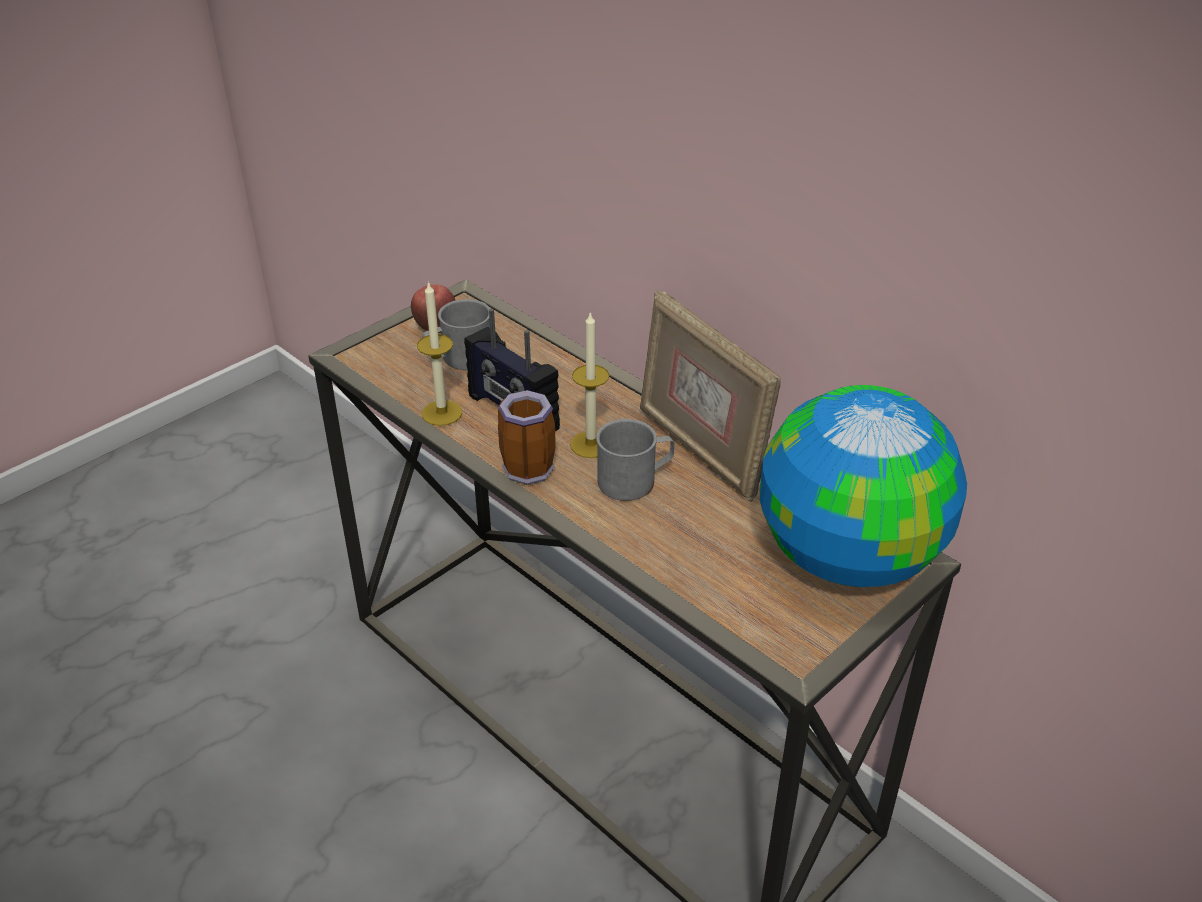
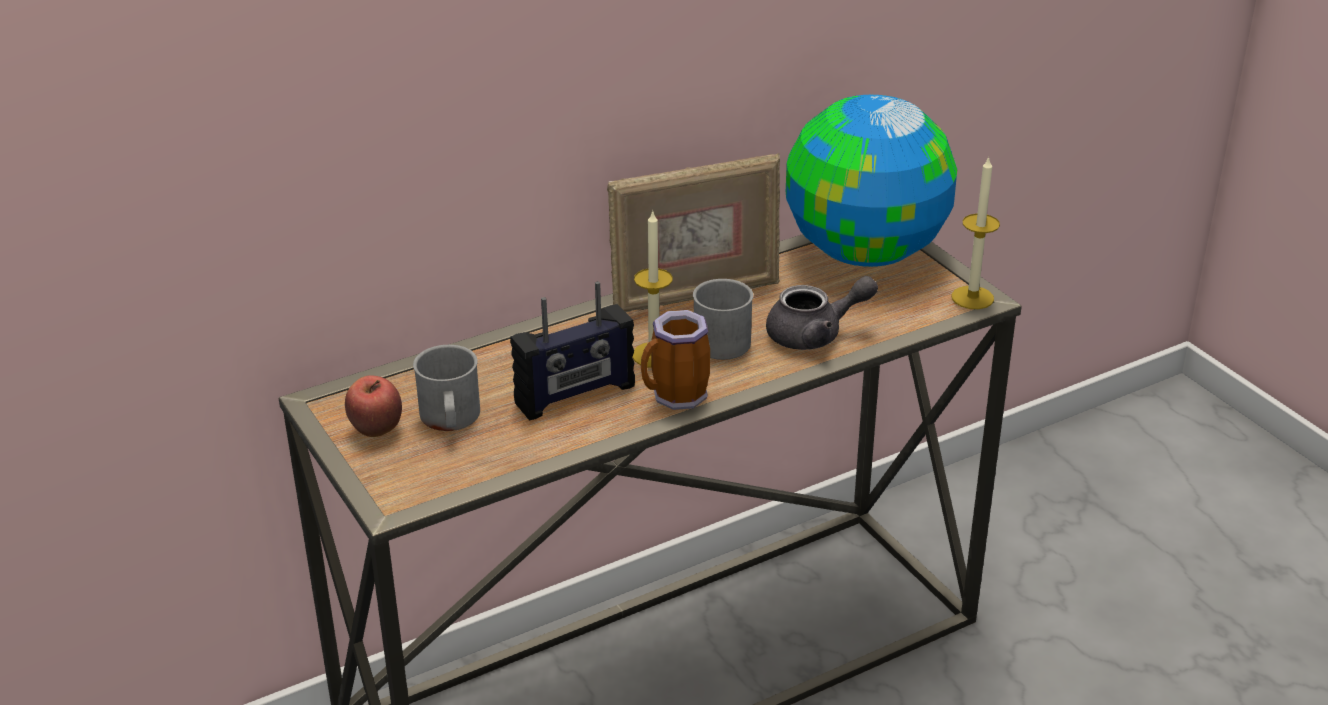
camera: 75 degrees left, 5 degrees down
(442, 413) = (555, 440): candle -> candle (972, 297)
(665, 541) = (815, 334): none -> grey teapot

